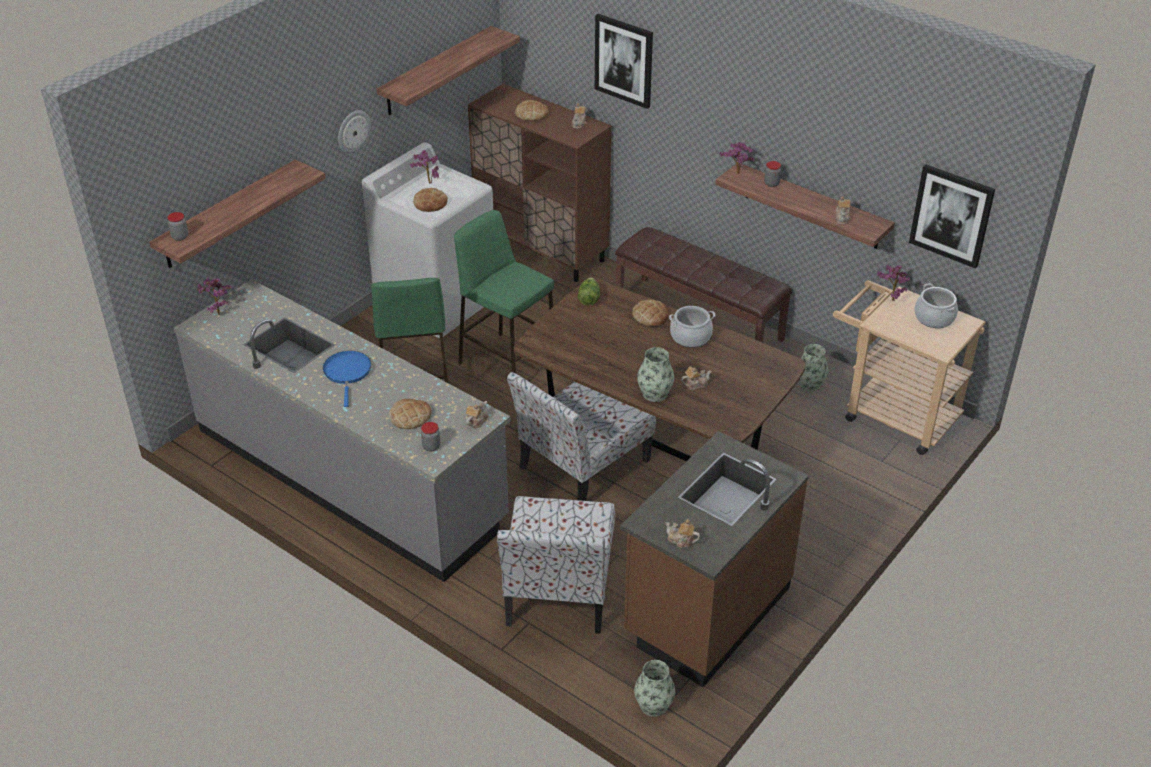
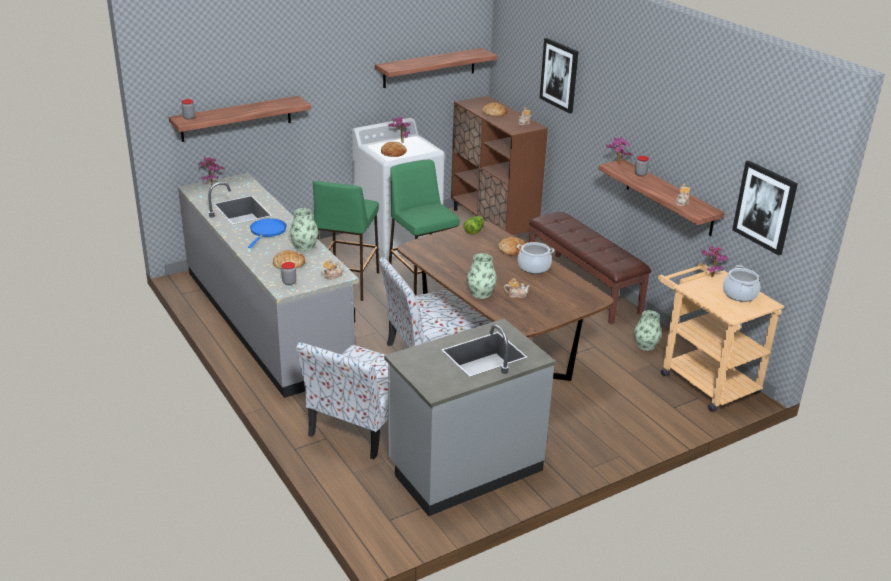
camera: 20 degrees right, 10 degrees down
(353, 131) = (350, 90): wall clock -> none
(653, 705) = (382, 516): vase -> vase (304, 247)
(681, 540) = (422, 375): teapot -> none
(706, 612) = (464, 468): brown counter -> grey counter

